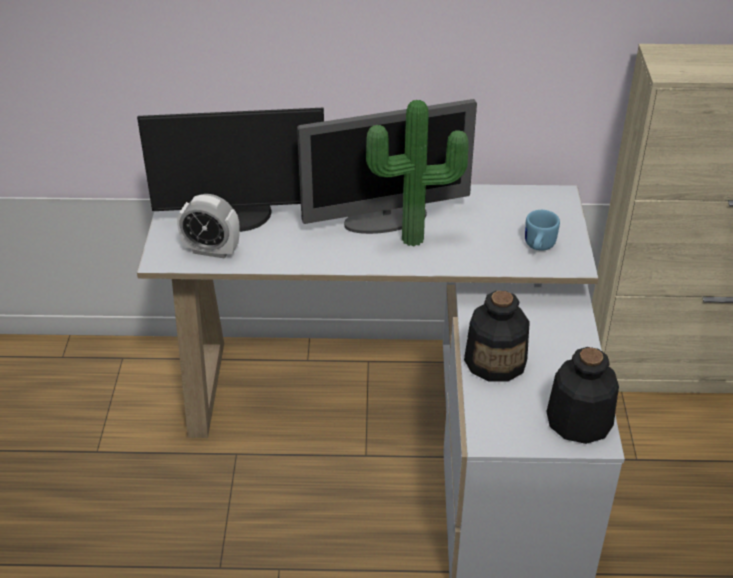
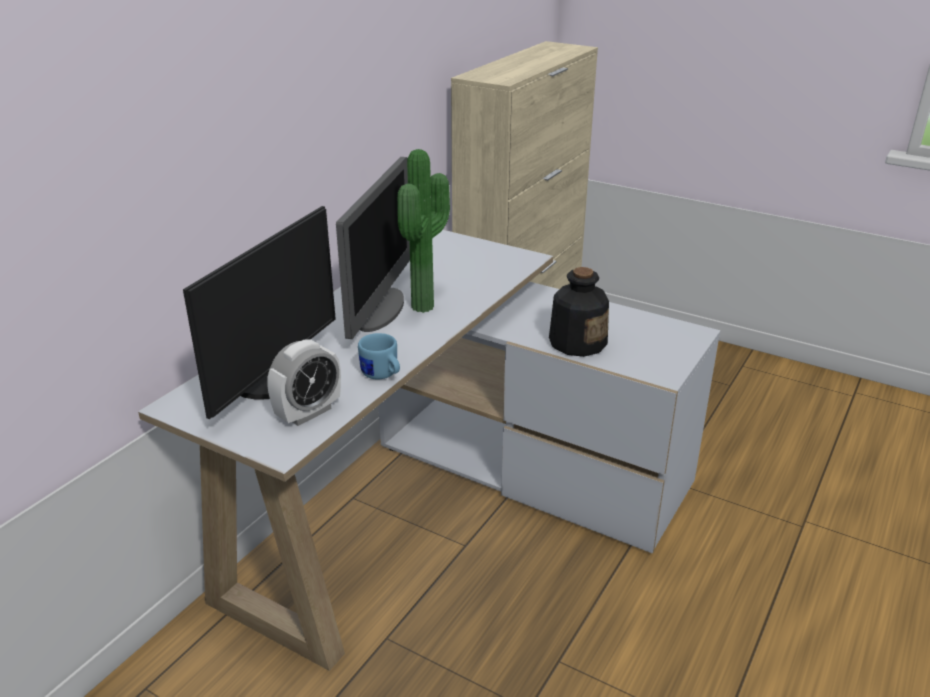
camera: 60 degrees left, 10 degrees down
(538, 246) = (493, 263): blue mug -> blue mug (382, 375)
(578, 420) = (669, 333): bottle -> none

